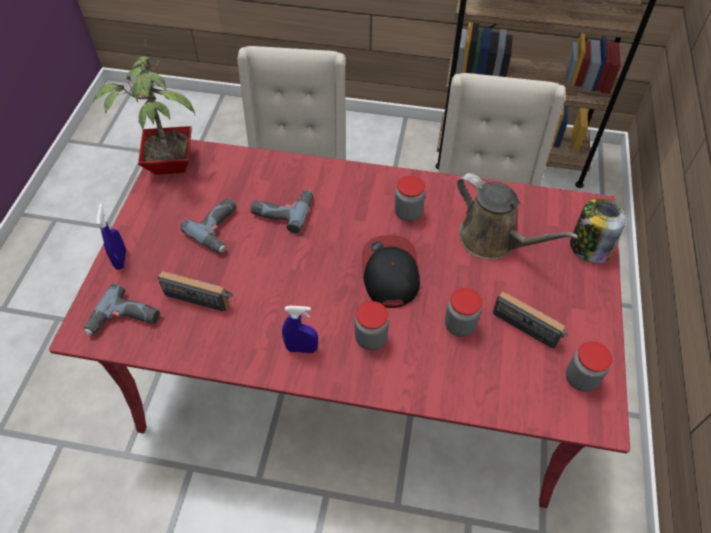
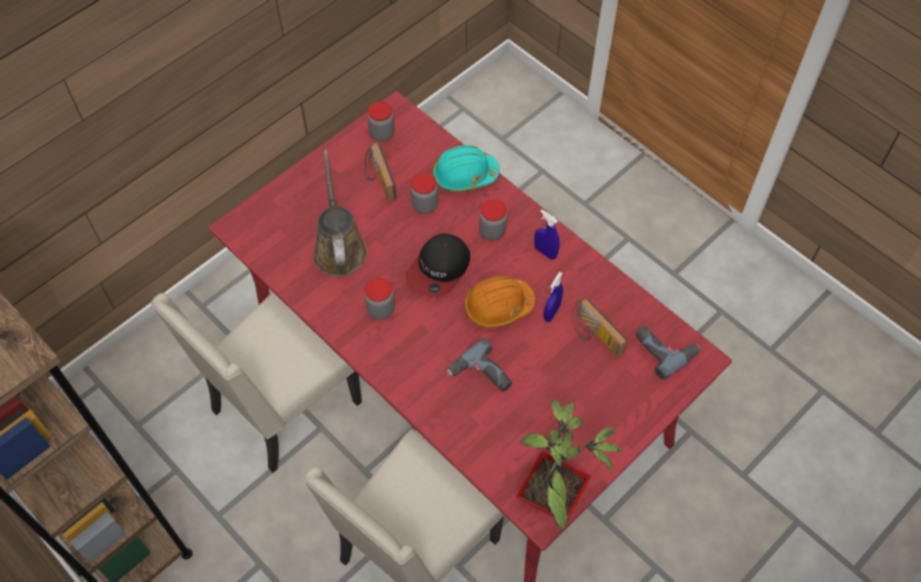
camera: 145 degrees left, 5 degrees up
(121, 259) = (645, 409): blue spray bottle -> blue spray bottle (551, 312)
(220, 229) = (546, 389): power drill -> none
(309, 271) = (498, 307): none -> orange hard hat
(451, 384) = (464, 175): none -> turquoise hard hat
(589, 247) = (278, 202): jar -> none

